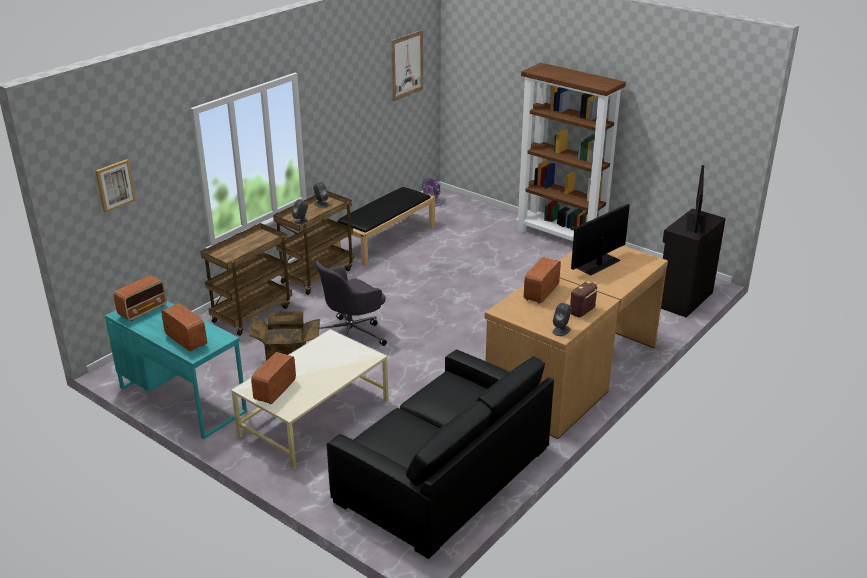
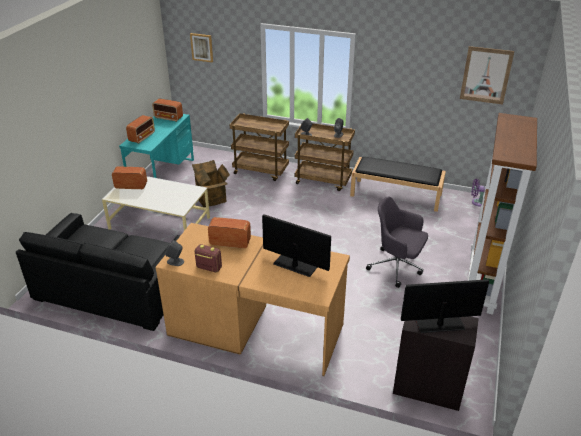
camera: 70 degrees right, 5 degrees up
(351, 335) = (256, 213): grey office chair -> grey office chair (397, 267)

